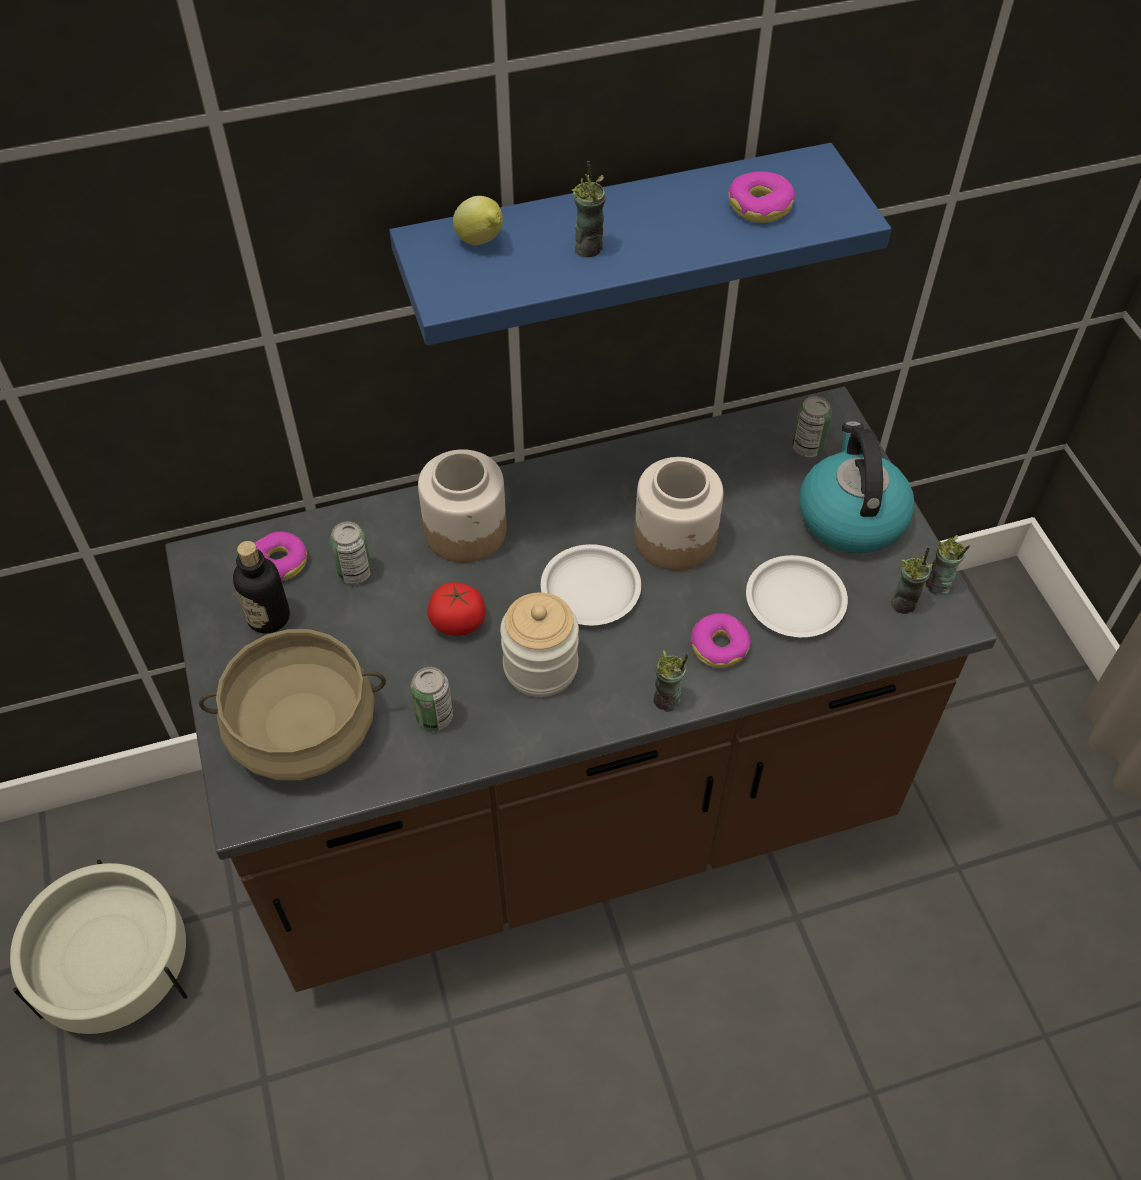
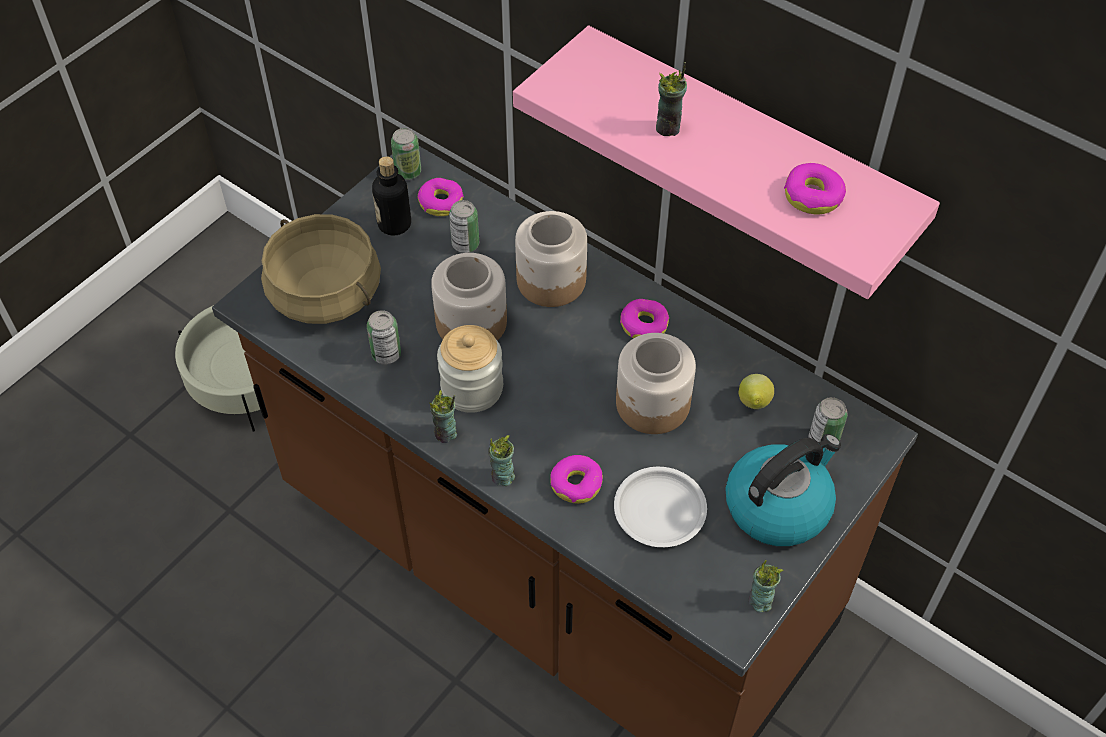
camera: 55 degrees right, 0 degrees up
(210, 567) = (408, 172): none -> can
(458, 622) = (471, 322): tomato -> jar
(481, 242) = (619, 73): lemon -> lemon (753, 404)
(581, 493) = (644, 325): none -> donut
(590, 590) = (561, 379): white plate -> none
(615, 242) = (747, 155): blue shelf -> pink shelf
(904, 604) = (720, 586): cup -> cup (445, 434)

